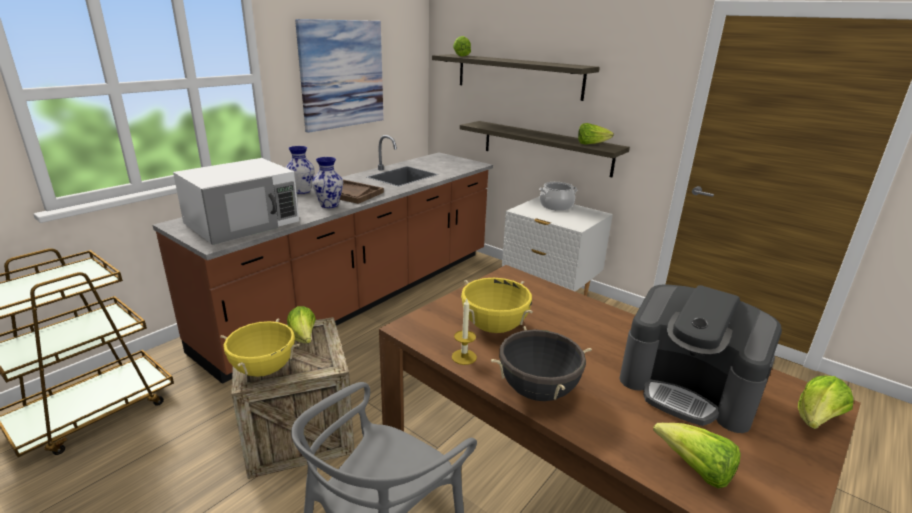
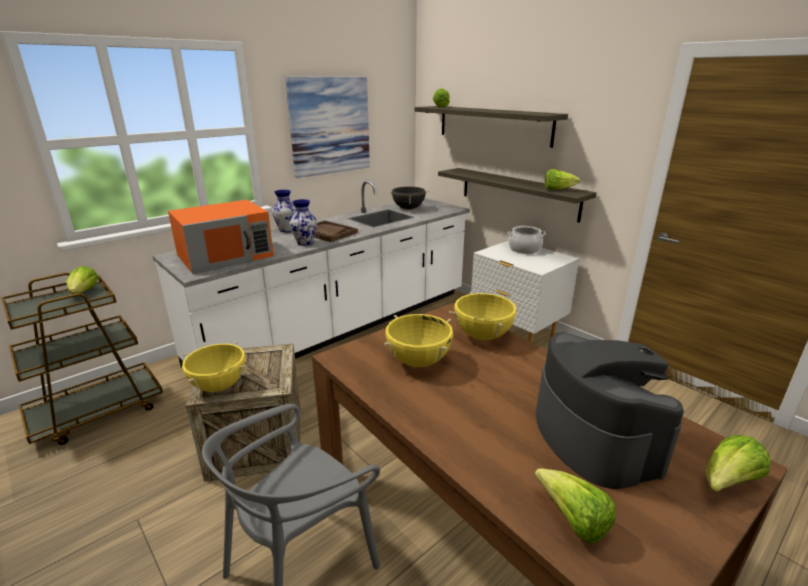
camera: 10 degrees right, 0 degrees up
(243, 222) = (226, 255): white microwave -> orange microwave
(303, 338) = (261, 360): lettuce -> lettuce (84, 293)
(361, 297) = (341, 327): brown counter -> white counter
(464, 357) = (379, 387): candle -> none
(538, 391) = (438, 426): black cooking pot -> black cooking pot (408, 209)
(549, 297) = (482, 336): none -> yellow cooking pot
(688, 388) = (594, 436): coffee machine -> coffee machine turned 150 degrees counterclockwise

